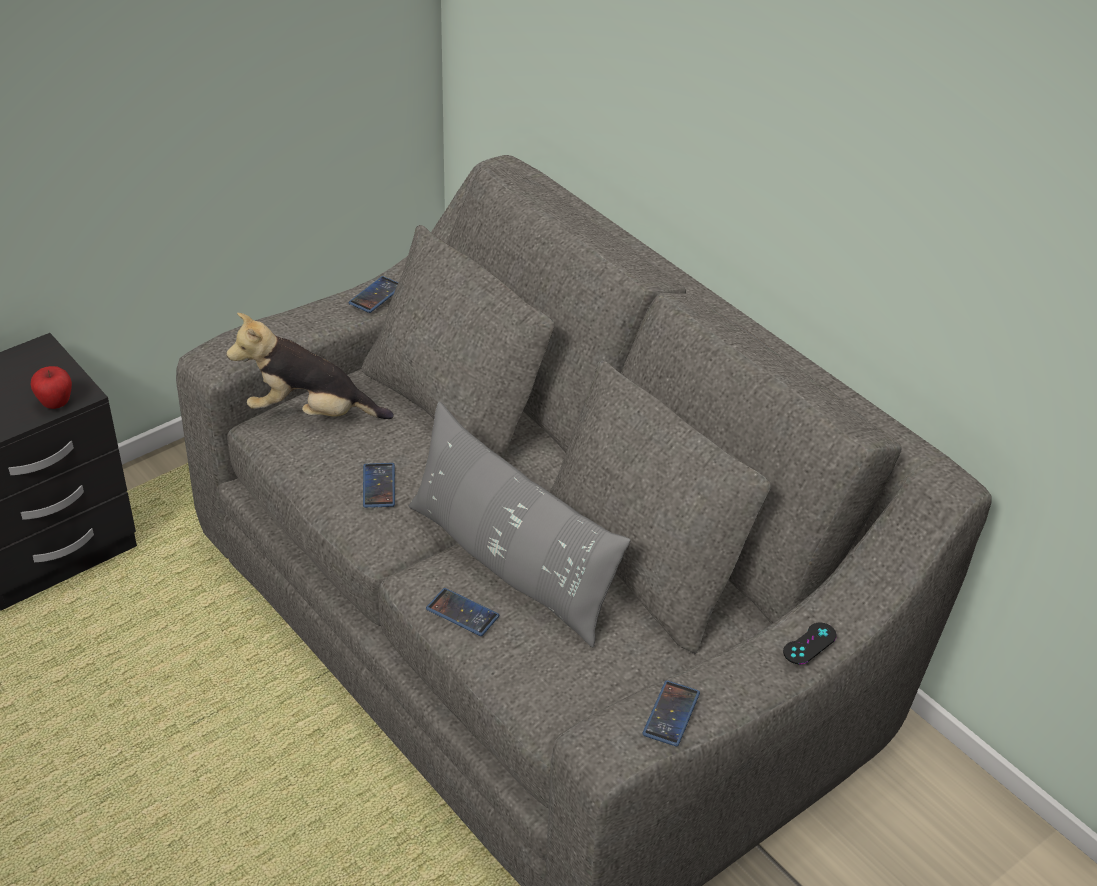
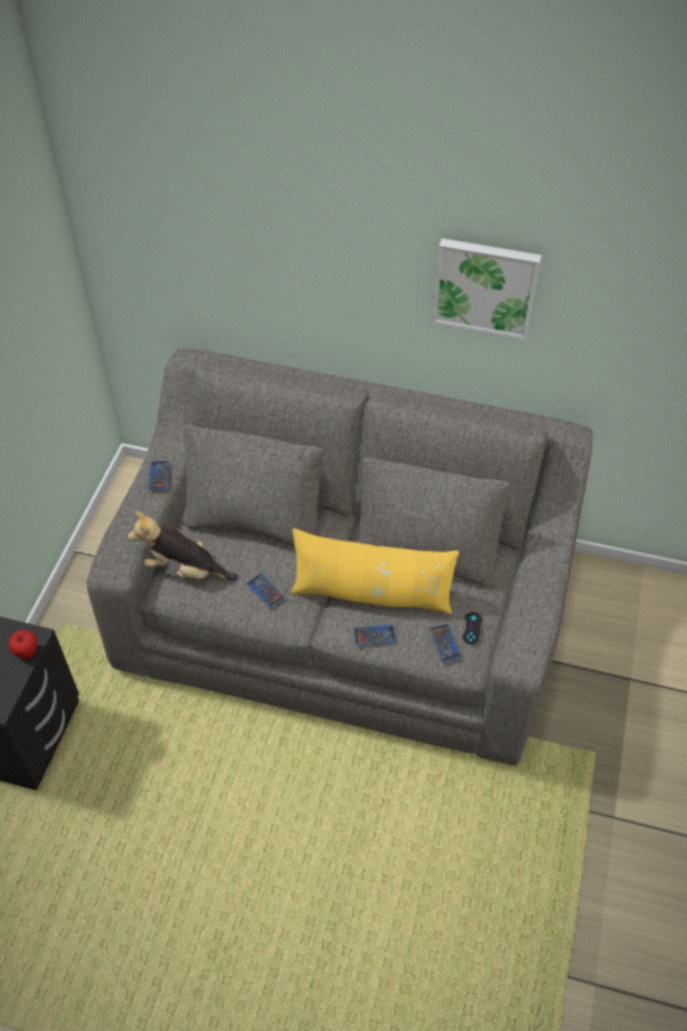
camera: 35 degrees left, 10 degrees up
(310, 413) = (185, 569): plush toy -> plush toy turned 45 degrees clockwise
(510, 565) = (372, 594): grey pillow -> yellow pillow
(671, 714) = (533, 627): phone -> phone (444, 643)
(809, 644) = (553, 551): black game controller -> black game controller (472, 628)
(884, 168) = (485, 286): none -> picture

